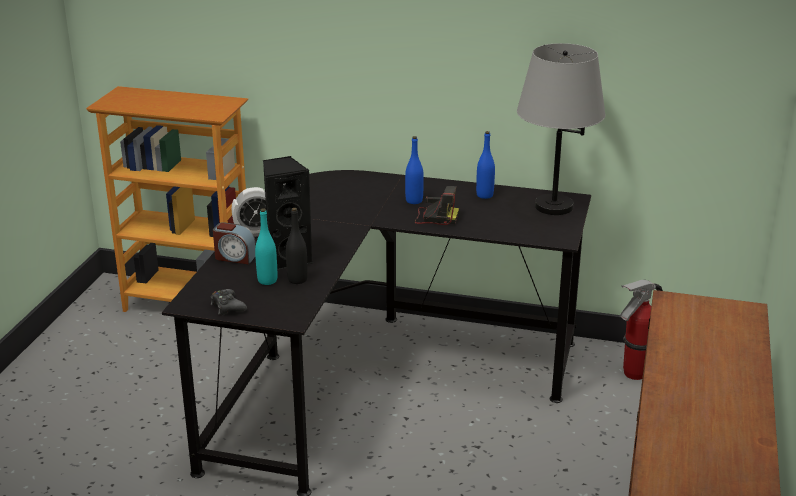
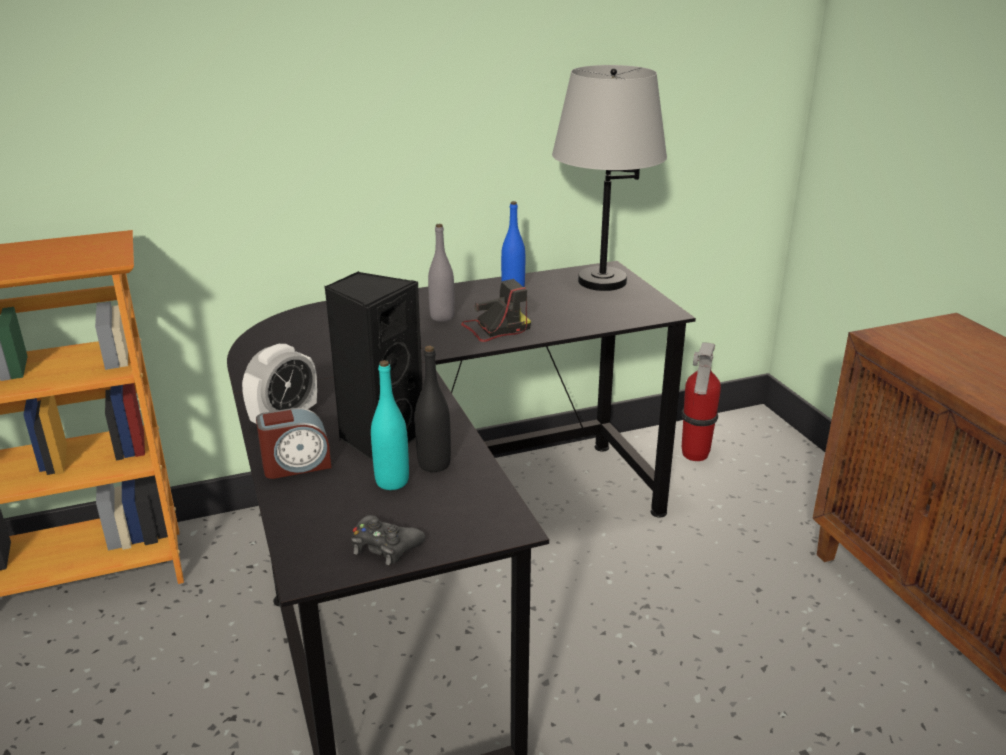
camera: 35 degrees left, 0 degrees up
(414, 201) = (442, 317): blue bottle -> grey bottle

